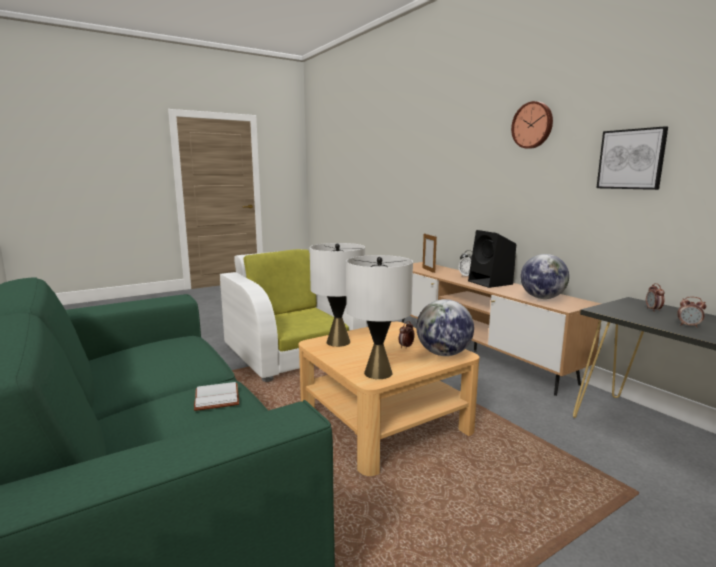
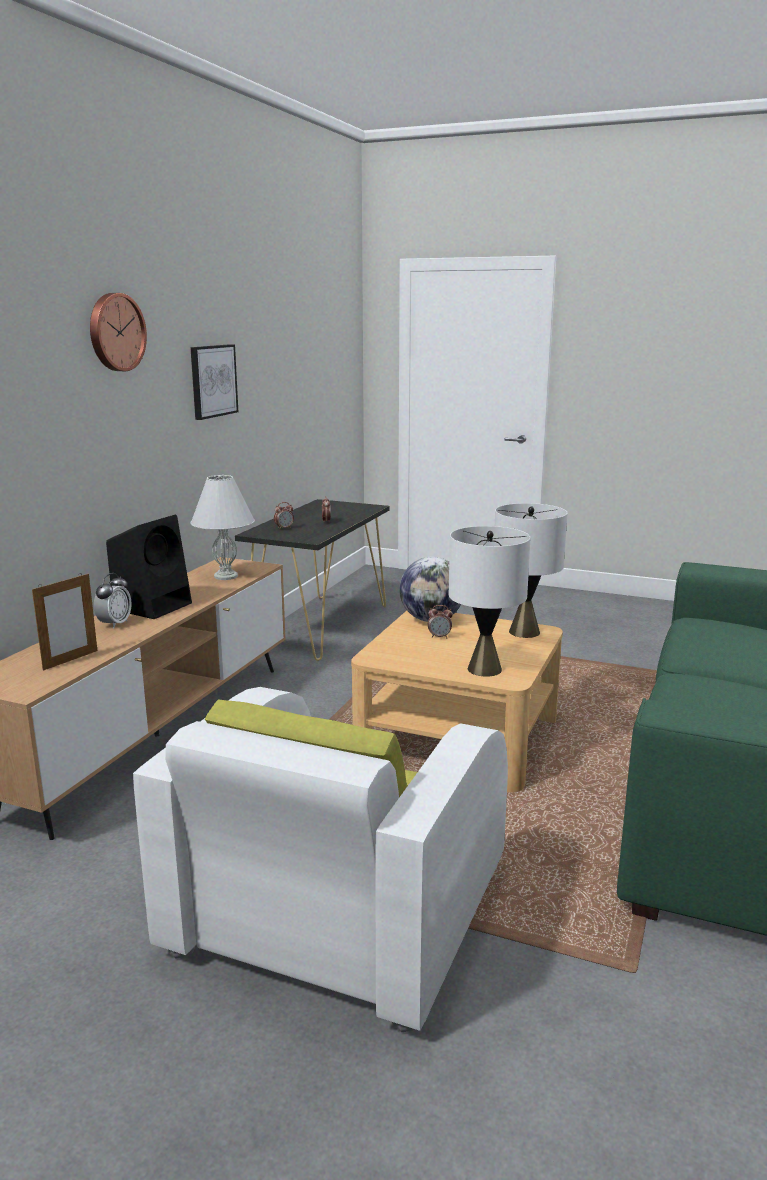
camera: 125 degrees left, 5 degrees up
(218, 398) = (704, 648): white book -> none
(542, 298) = (225, 576): globe -> white table lamp

